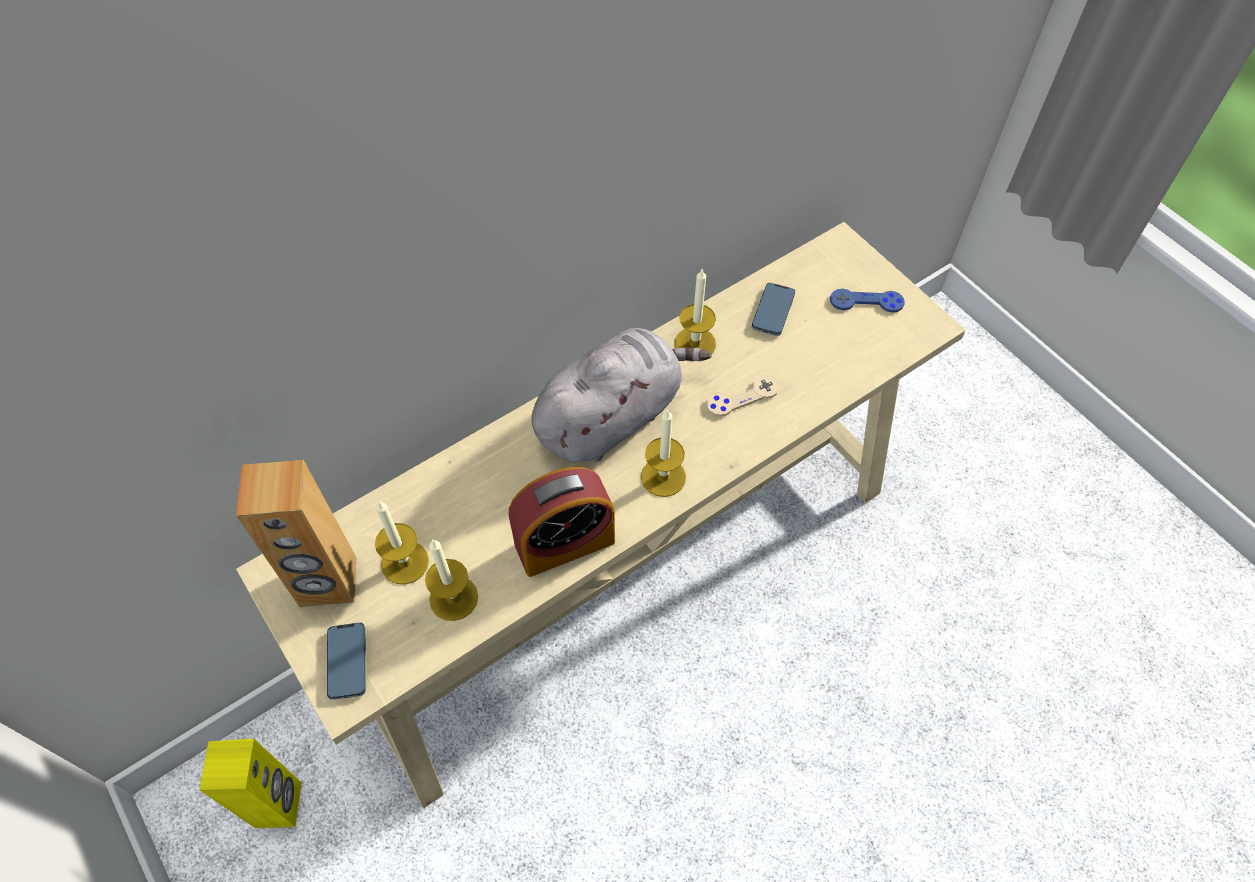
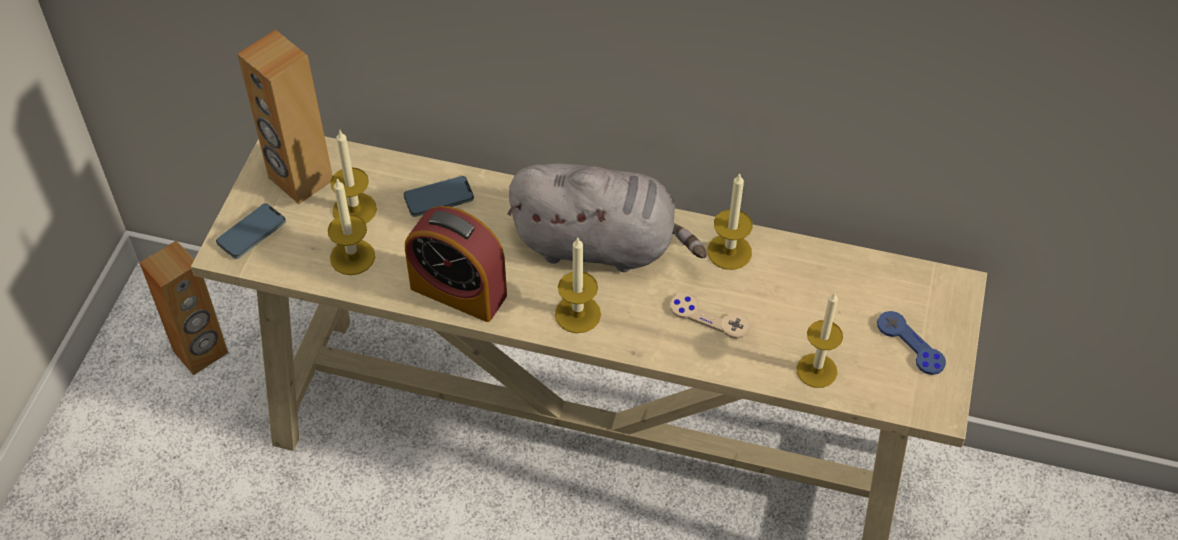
camera: 50 degrees right, 5 degrees down
(279, 804) = (201, 352): yellow speaker -> brown speaker
(773, 311) = (823, 283): phone -> phone (439, 199)
(843, 368) = (816, 370): none -> candle

